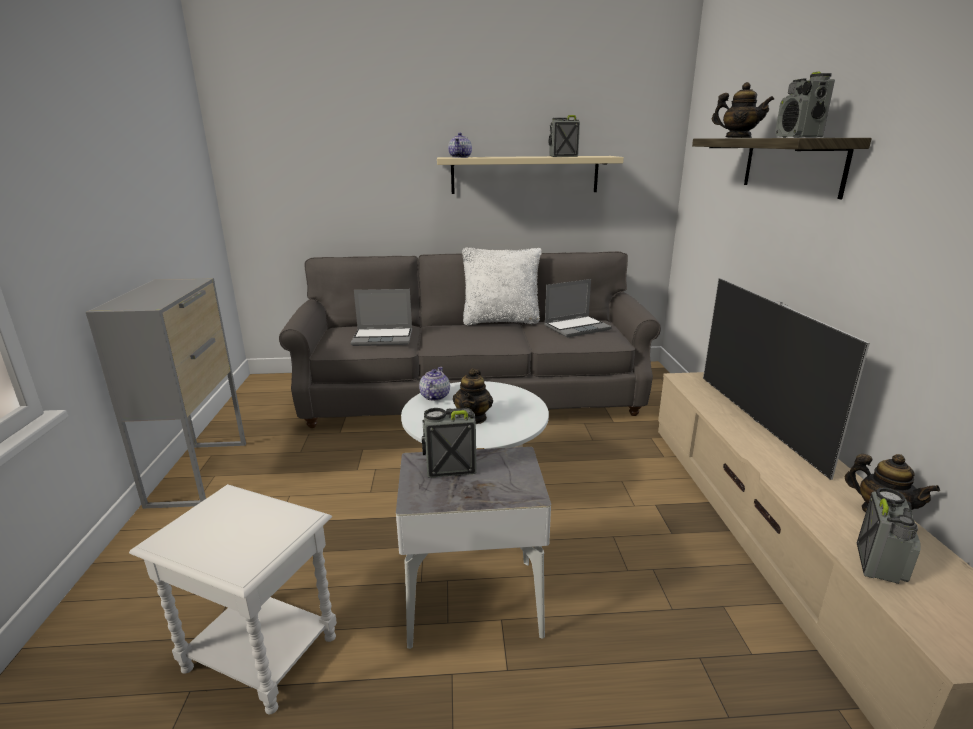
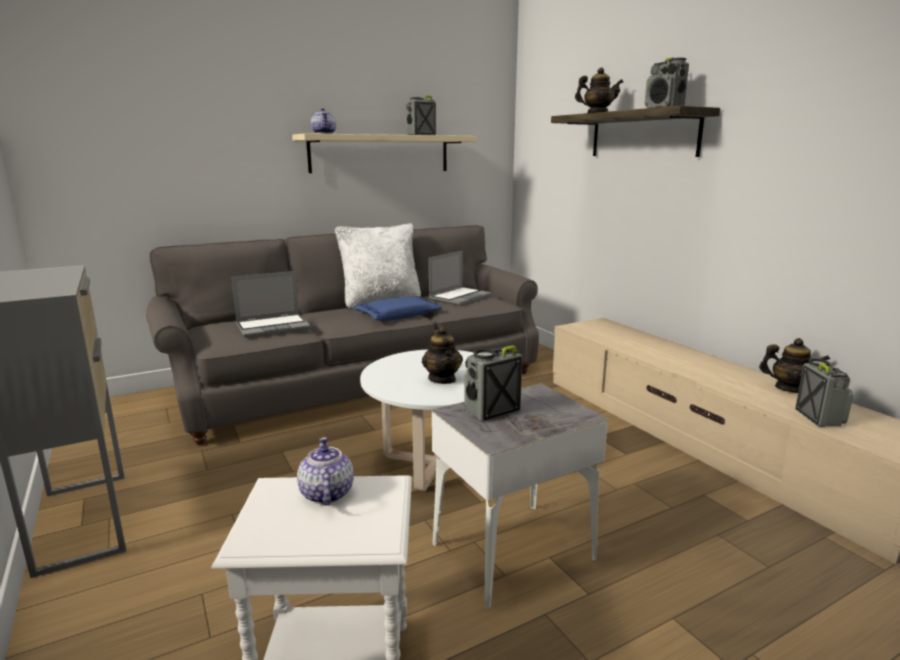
camera: 25 degrees left, 5 degrees down
(434, 396) = (383, 369): teapot -> teapot (326, 494)
(502, 338) = (398, 314): none -> blue pillow
(757, 421) = (657, 347): television -> none

